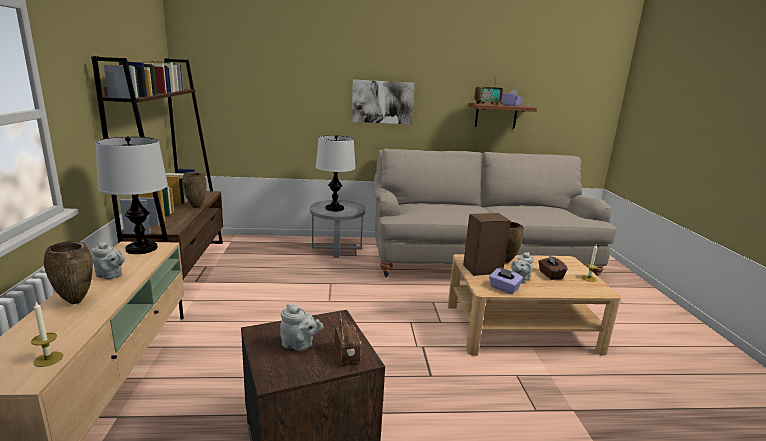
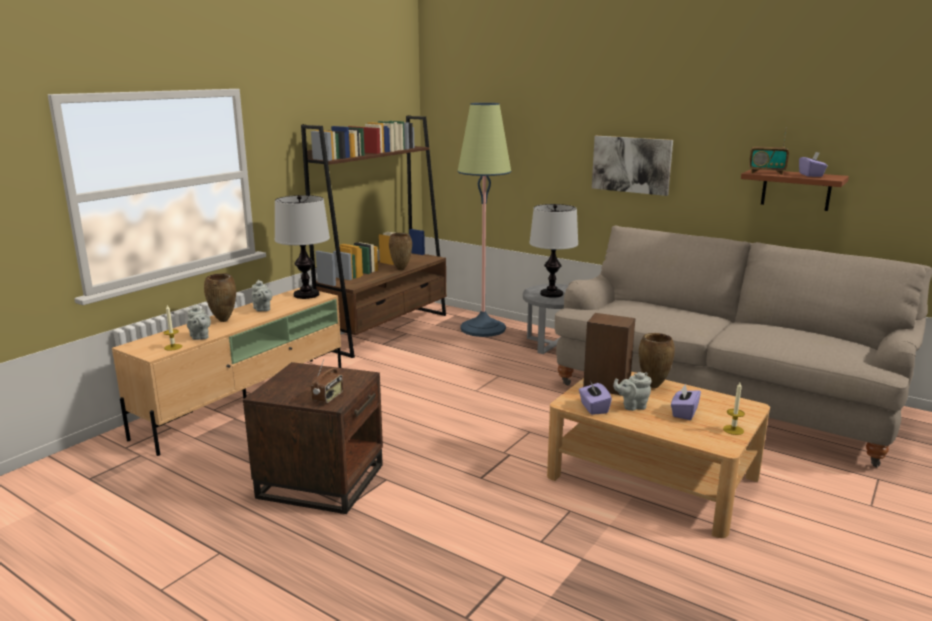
camera: 40 degrees right, 0 degrees up
(268, 247) = (483, 328): none -> floor lamp
(299, 345) = (308, 383): grey teapot -> grey teapot (199, 337)
(550, 275) = (684, 413): brown tissue box -> purple tissue box

